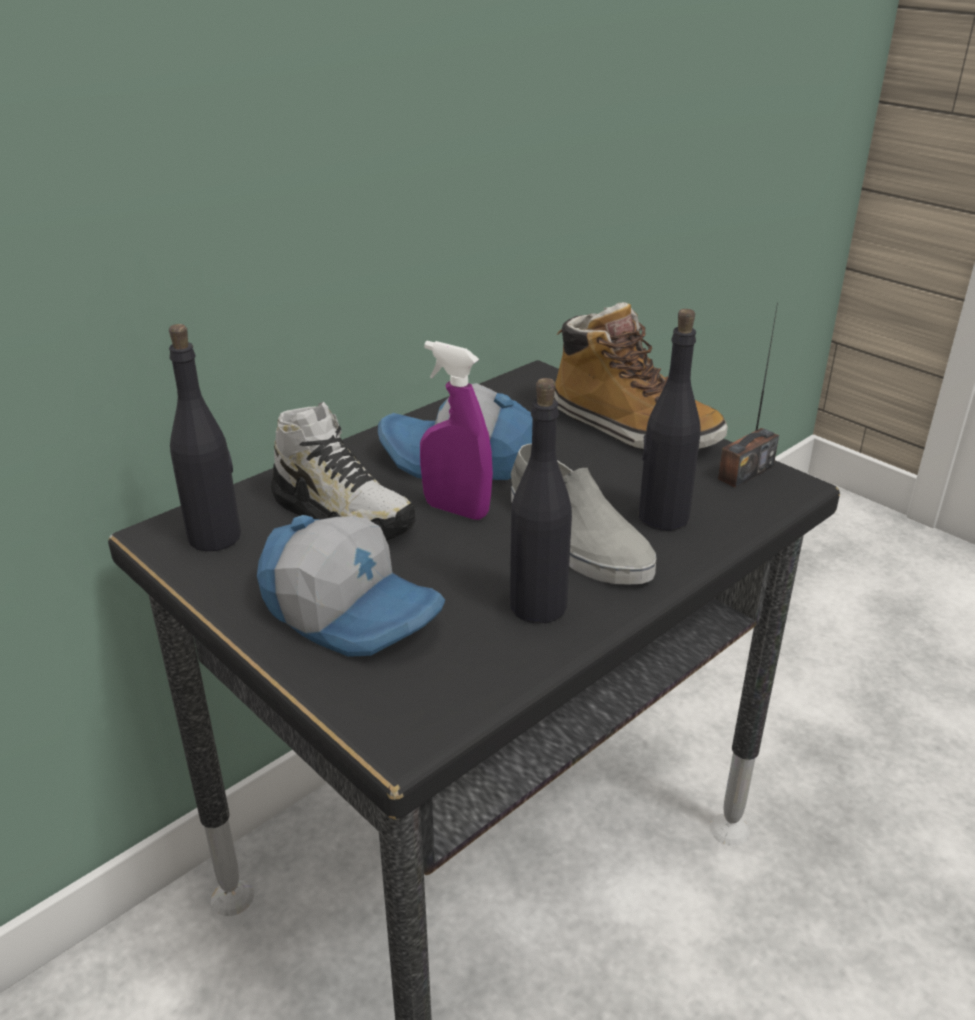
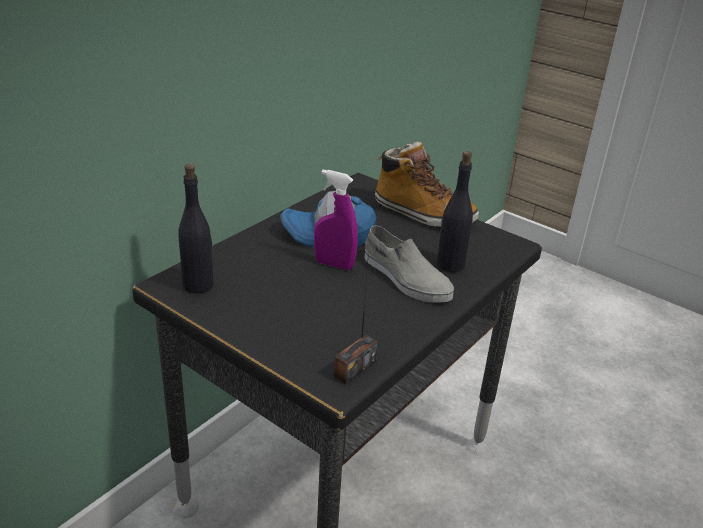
camera: 10 degrees left, 0 degrees up
(343, 514) = (269, 269): shoe -> none
(353, 610) = (291, 322): cap -> none
(537, 606) = (392, 316): black bottle -> none
(745, 472) = (490, 238): radio -> radio (354, 368)

